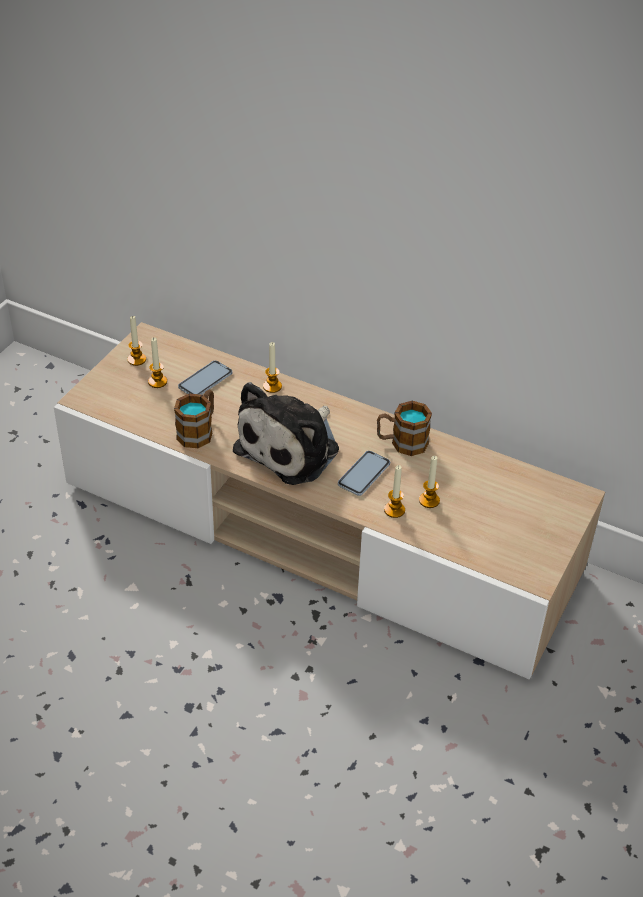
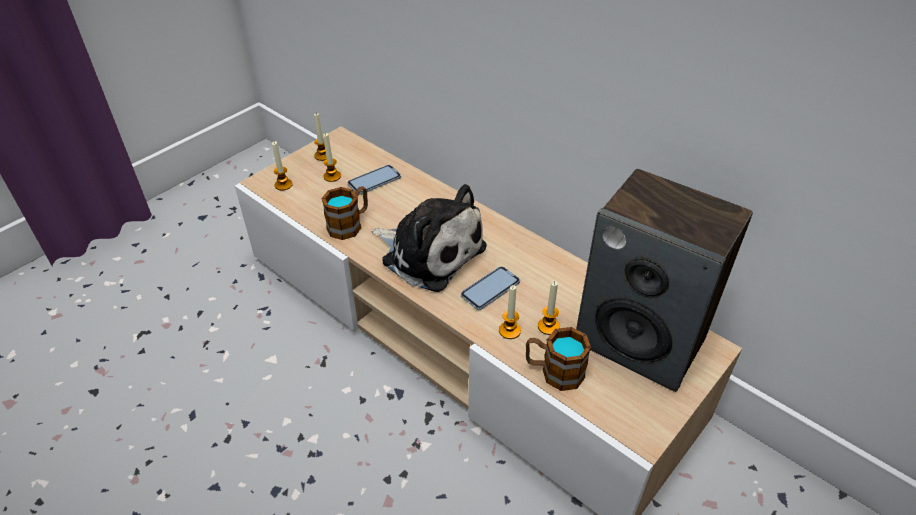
camera: 15 degrees right, 0 degrees up
(272, 386) = (432, 194): candle -> candle (283, 185)
(292, 447) = (429, 252): plush toy -> plush toy turned 105 degrees counterclockwise
(401, 443) = (537, 264): mug -> mug (554, 371)
(516, 500) = (641, 341): none -> speaker

